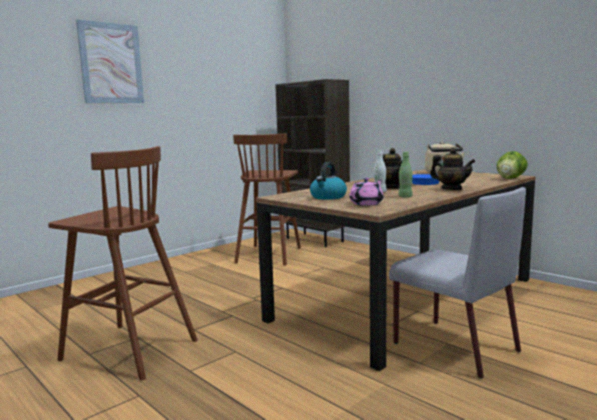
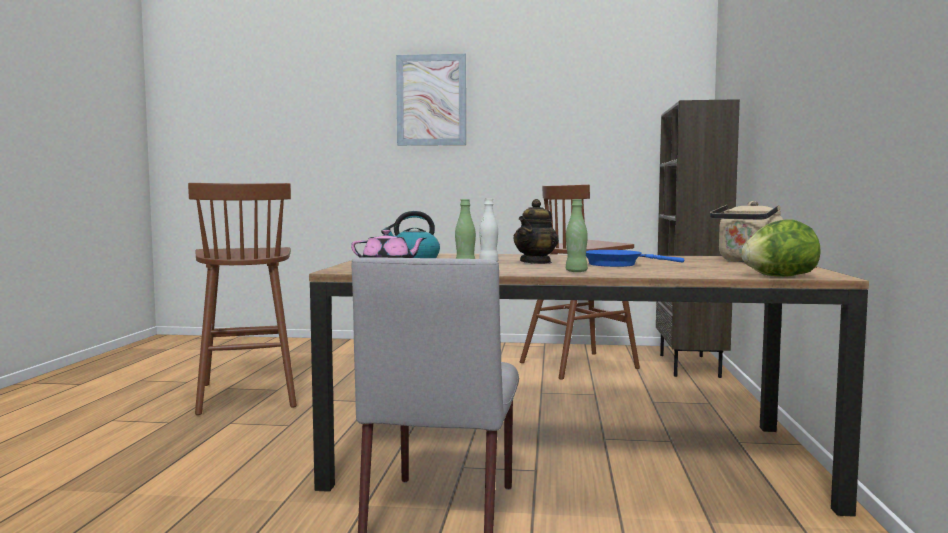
camera: 50 degrees right, 5 degrees down
(451, 189) = (576, 271): teapot -> green bottle

